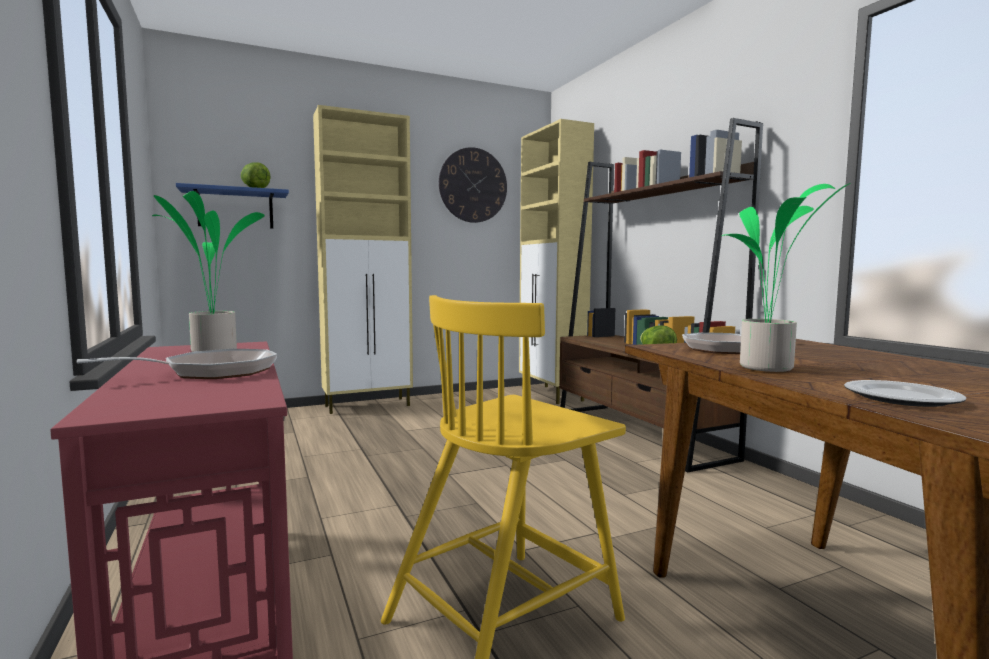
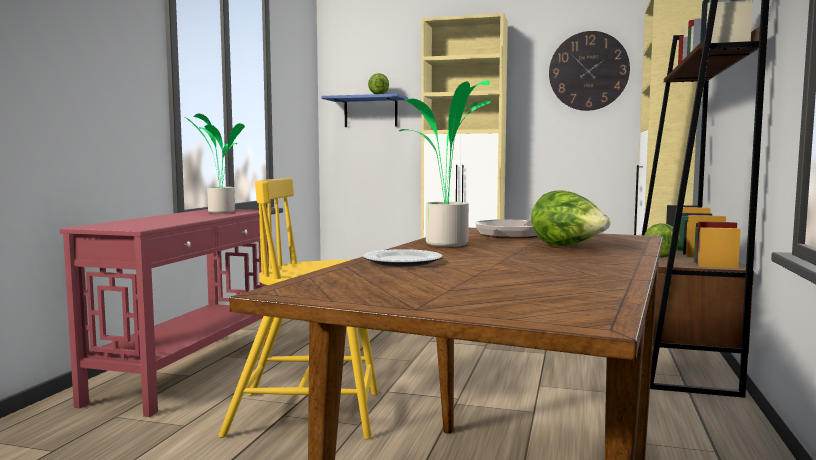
camera: 40 degrees right, 0 degrees up
(211, 372) = (177, 219): frying pan -> none
(839, 357) = (568, 247): none -> lettuce

